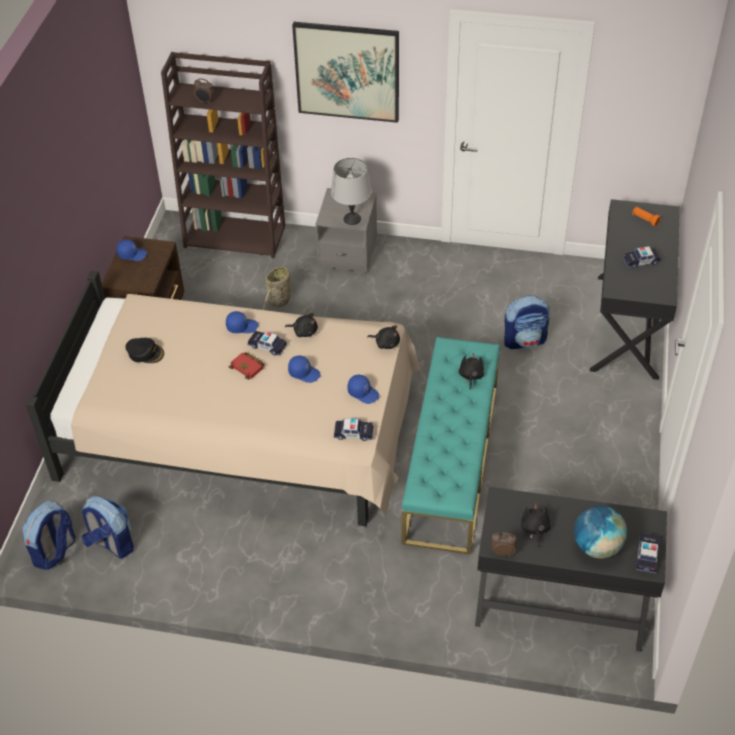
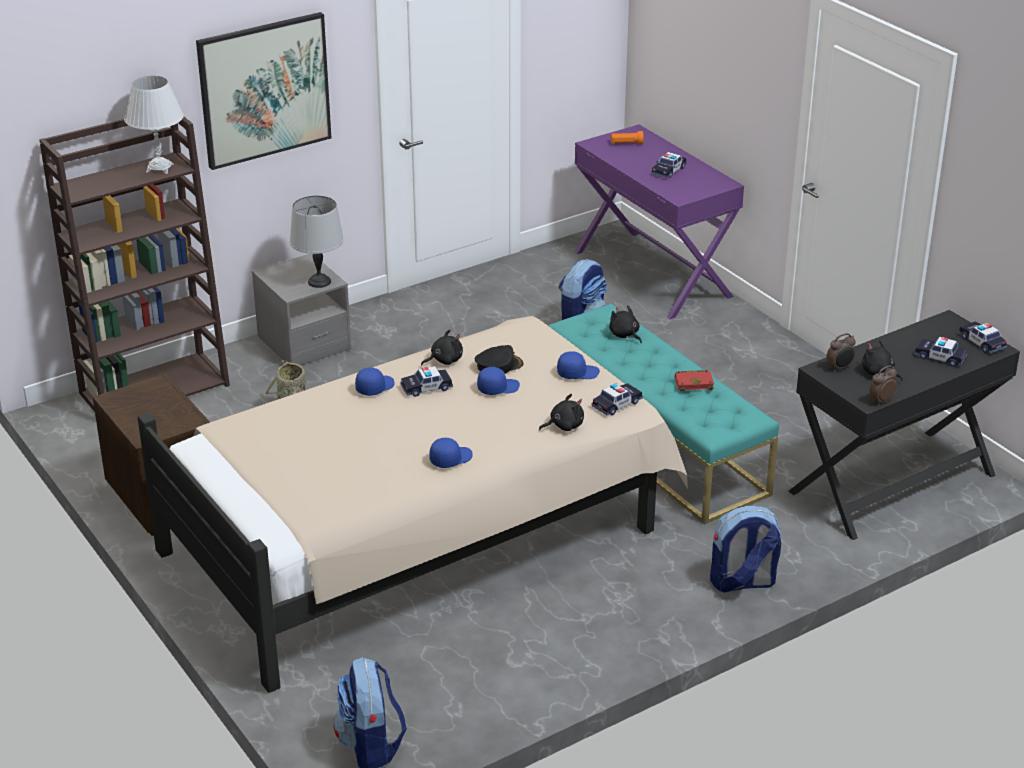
camera: 45 degrees left, 15 degrees down
(111, 543) = (423, 699): backpack -> backpack (742, 583)
(132, 254) = (130, 405): blue cap -> blue cap (450, 459)
(145, 353) = (304, 457): black cap -> black cap (498, 365)
(205, 101) = (113, 185): alarm clock -> alarm clock (840, 368)
(245, 101) = (160, 168): none -> white table lamp
(248, 367) = (435, 412): red book -> red book (694, 383)
(386, 343) = (537, 330): black plush toy -> black plush toy (564, 426)
(597, 546) = (940, 357): globe -> toy car
(628, 326) = (653, 273): black desk -> purple desk

